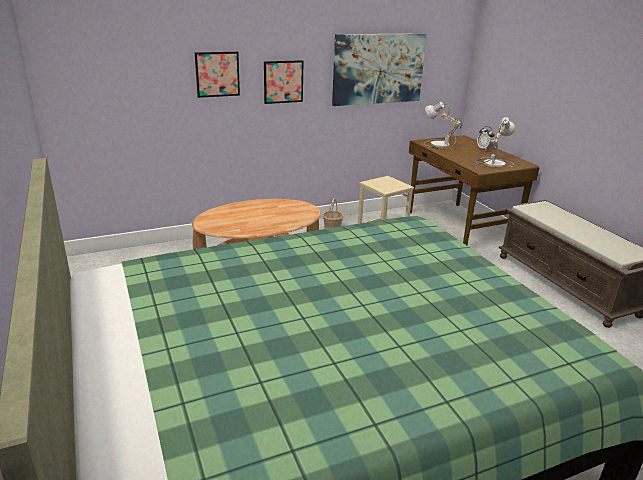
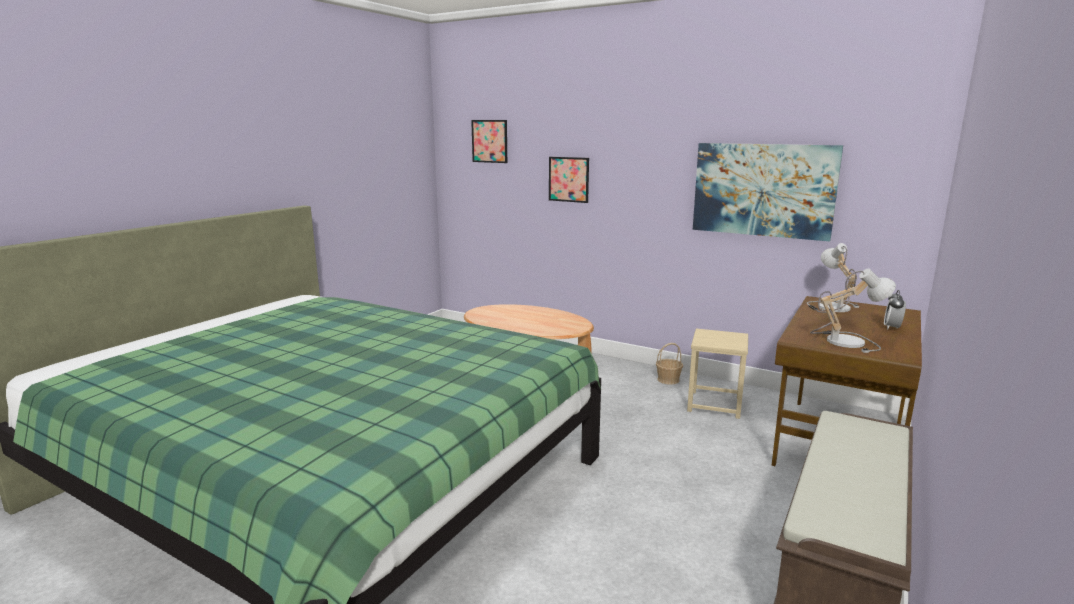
camera: 55 degrees right, 10 degrees down
(283, 82) = (635, 194): picture -> picture (489, 141)

